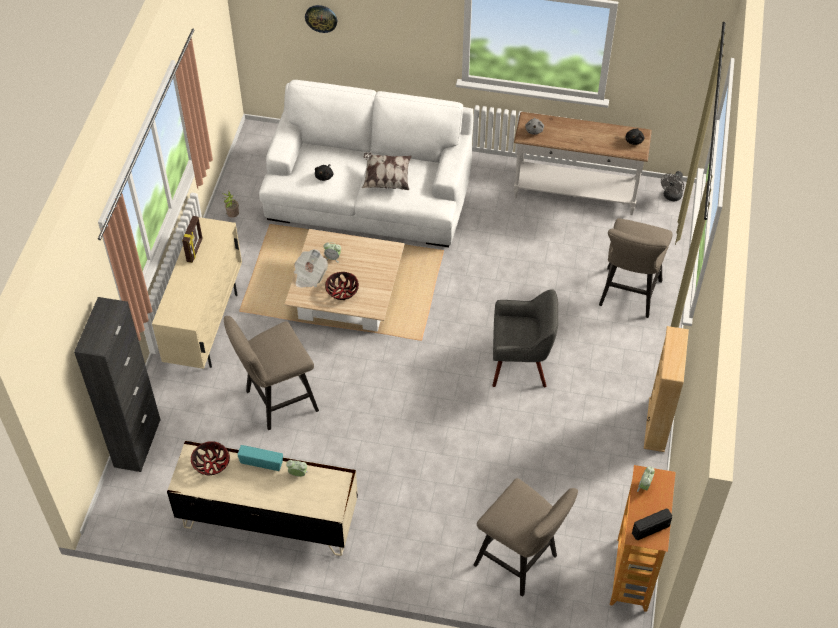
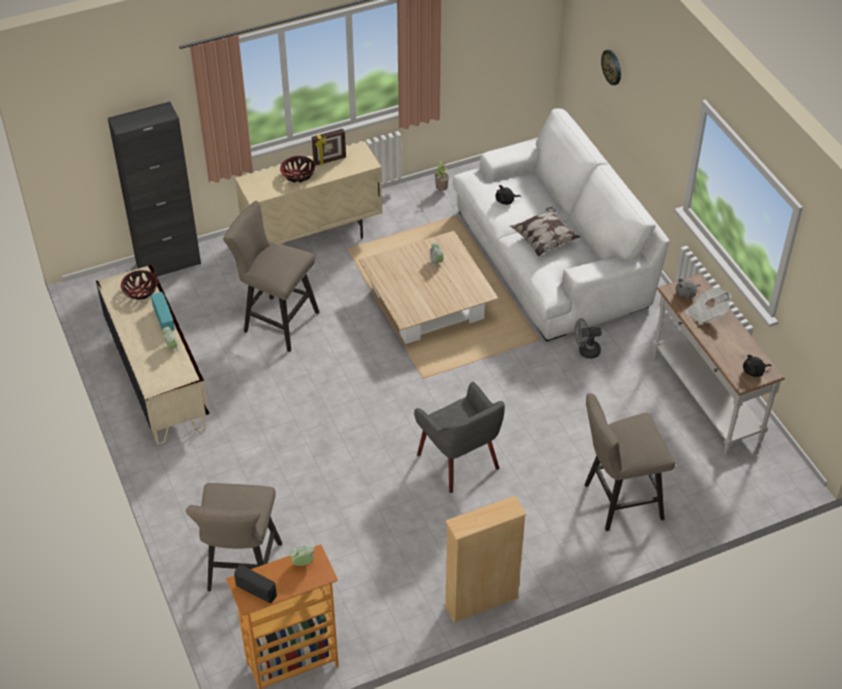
camera: 55 degrees right, 5 degrees down
(309, 275) = (403, 258): newspaper -> newspaper (706, 313)
(342, 291) = (405, 287): bowl -> bowl (298, 176)
(671, 197) = (782, 474): grey fan -> grey fan (585, 351)

